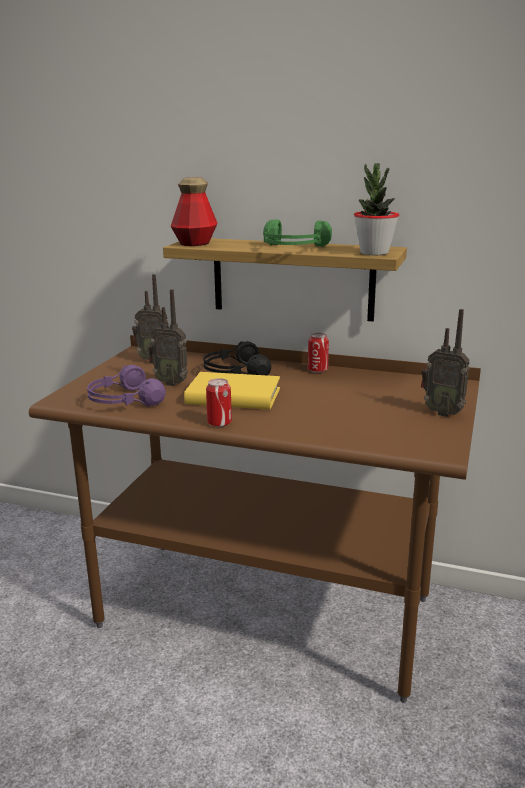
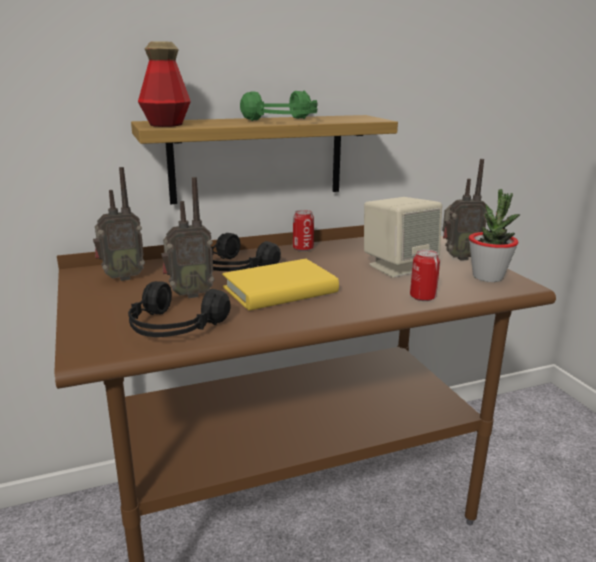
camera: 40 degrees left, 0 degrees up
(123, 401) = (173, 328): purple headphones -> black headphones
(219, 423) = (320, 318): can -> can (422, 297)
(364, 405) = (398, 267): none -> beige speaker
(374, 253) = (365, 119): potted plant -> potted plant (488, 277)

